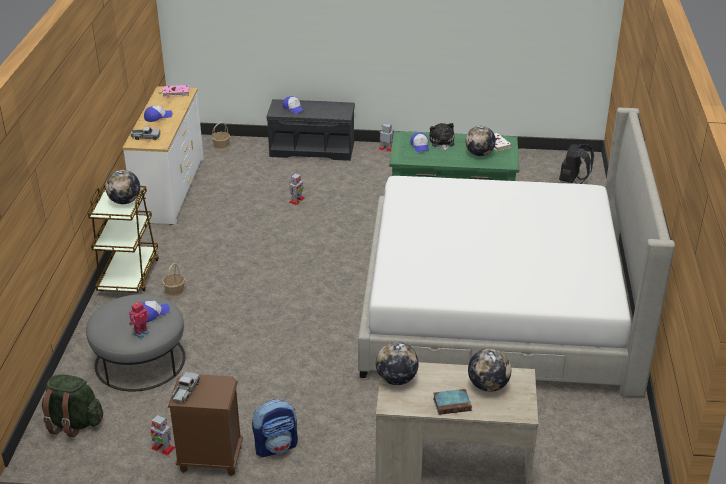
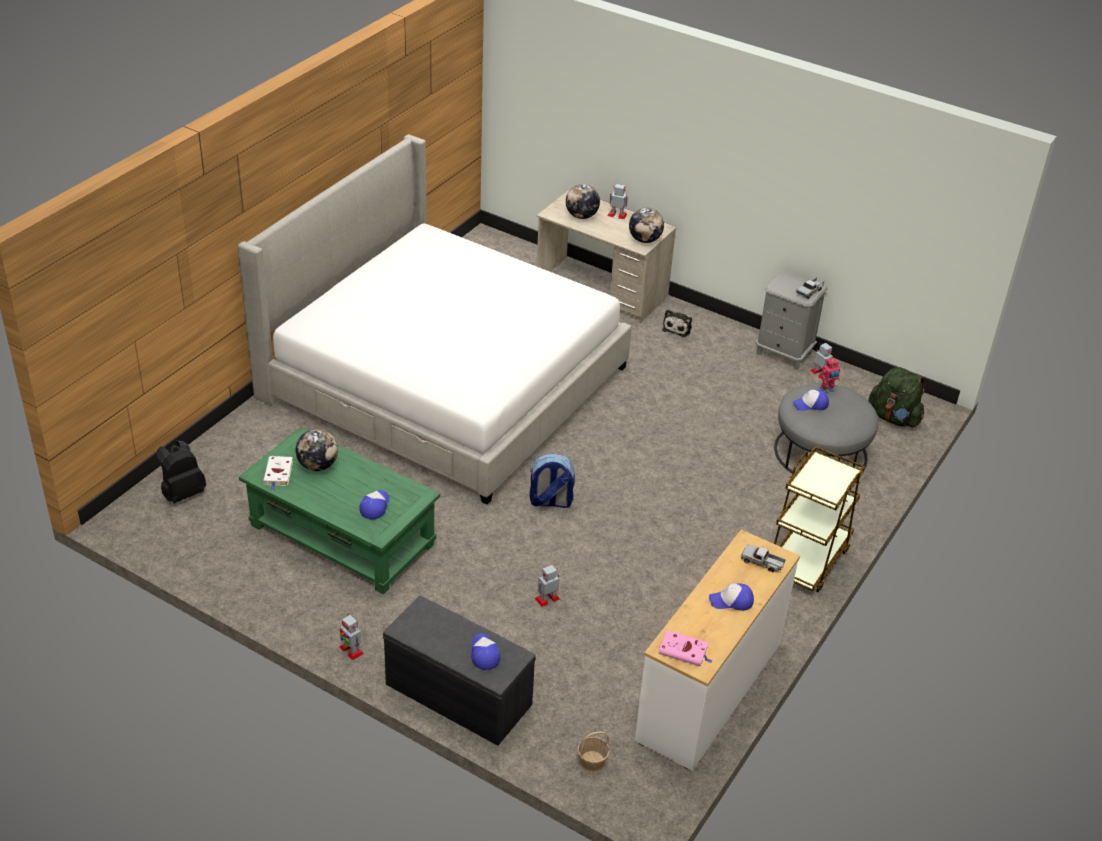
camera: 155 degrees left, 5 degrees up
(125, 201) = (816, 479): globe -> none
(175, 292) = (760, 517): basket -> none
(210, 459) = (784, 353): brown nightstand -> grey nightstand
(276, 446) = (727, 344): backpack -> backpack (550, 502)
(442, 143) = (342, 501): plush toy -> plush toy (678, 328)
(452, 404) = (617, 215): book -> toy robot

